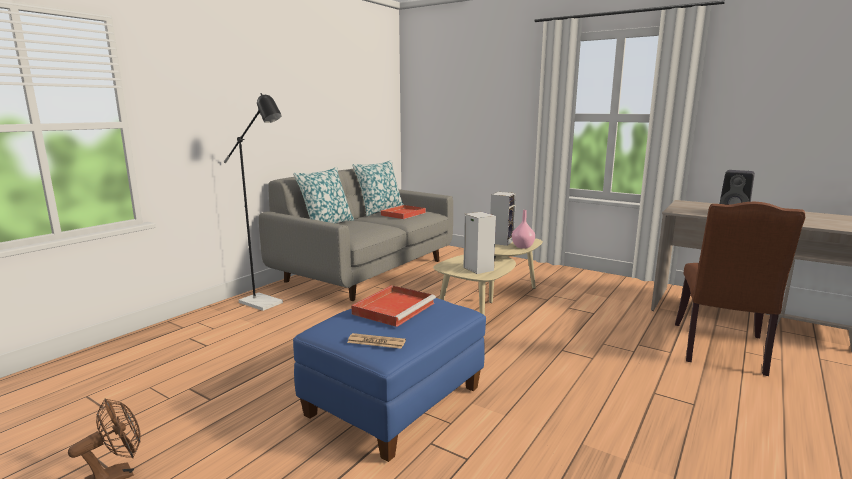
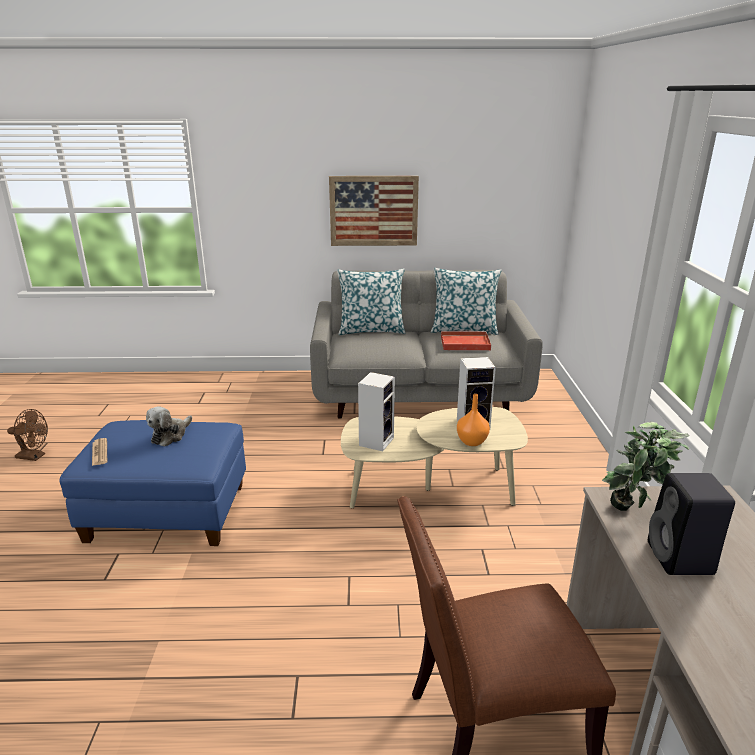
camera: 55 degrees right, 10 degrees up
(266, 304) = (288, 388): black floor lamp -> none
(292, 122) = (373, 211): none -> picture
(394, 308) = (170, 435): red tray -> plush toy
(523, 247) = (471, 442): pink vase -> orange vase
(691, 211) = (633, 512): none -> potted plant

